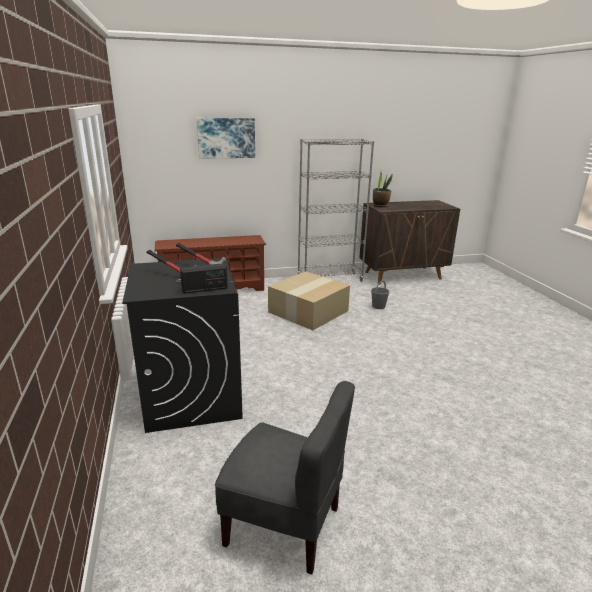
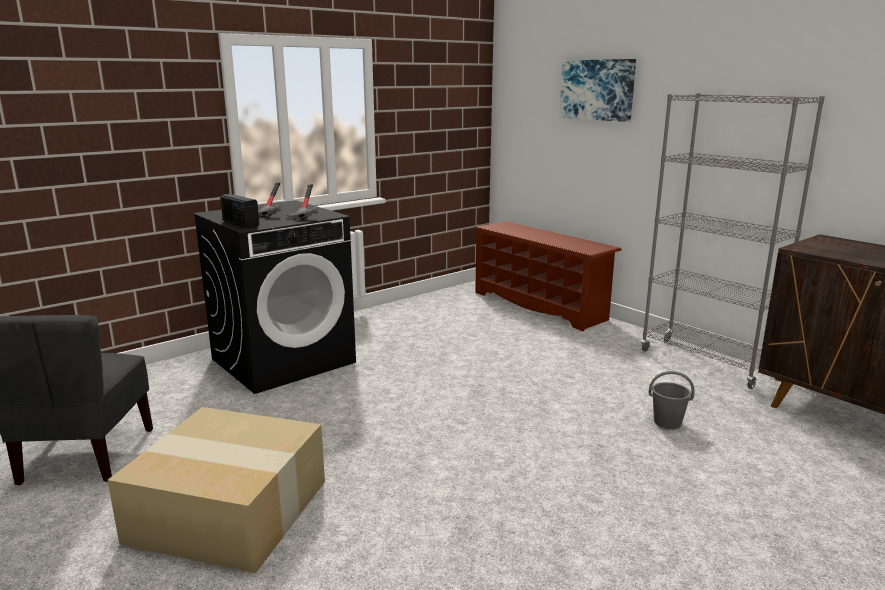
camera: 65 degrees right, 5 degrees down
(308, 312) = (557, 372): cardboard box -> cardboard box (226, 512)
(380, 206) = (829, 243): potted plant -> none

